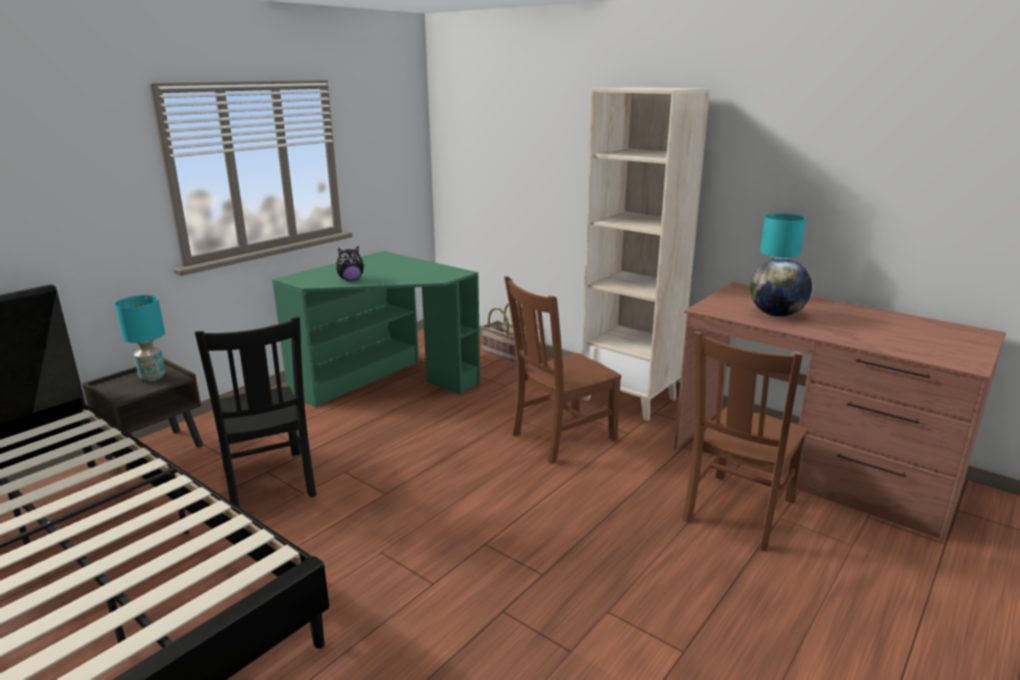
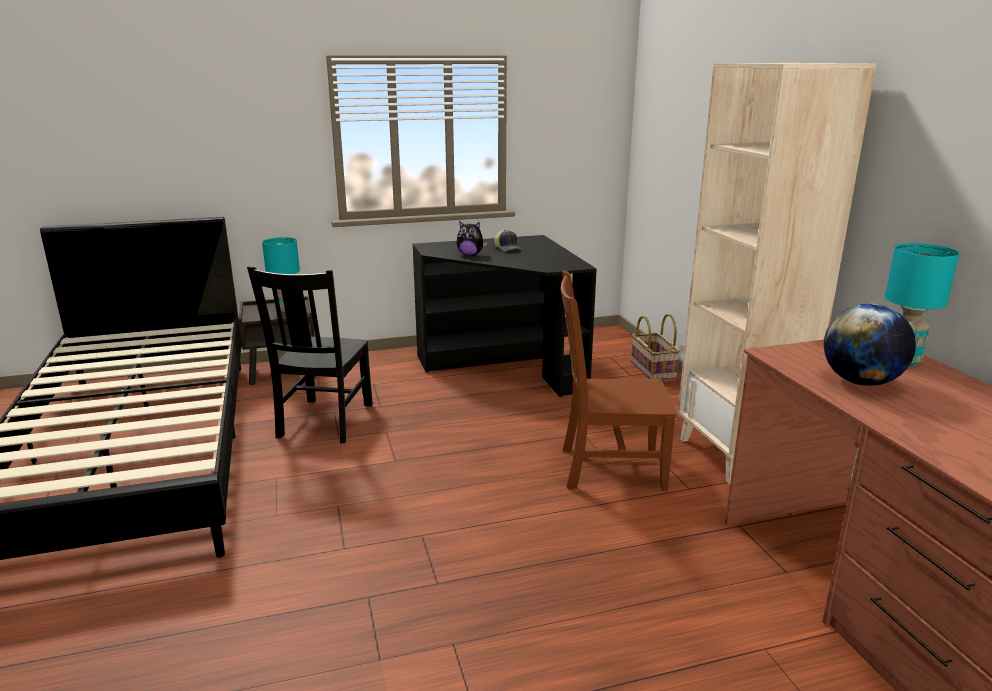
camera: 35 degrees right, 0 degrees up
(374, 268) = (508, 248): none -> cap
(385, 383) = (504, 368): green desk -> black desk
(737, 512) = (716, 619): brown chair -> none

